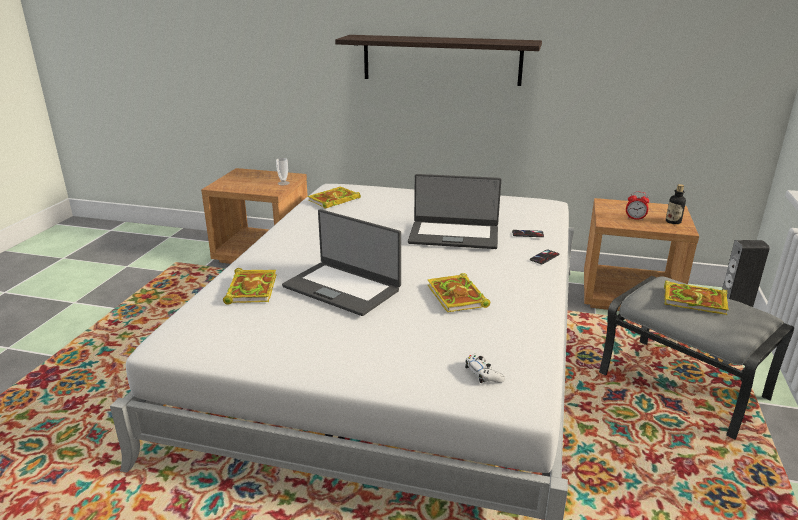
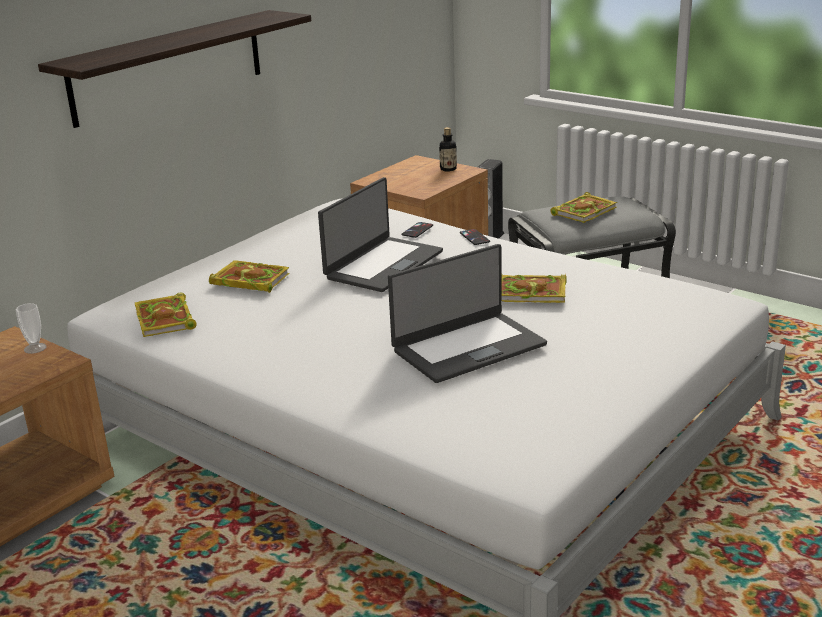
camera: 65 degrees left, 0 degrees up
(251, 288) = (417, 408): book -> book (248, 280)
(483, 374) = (682, 310): white game controller -> none
(635, 218) = (424, 180): alarm clock -> none

